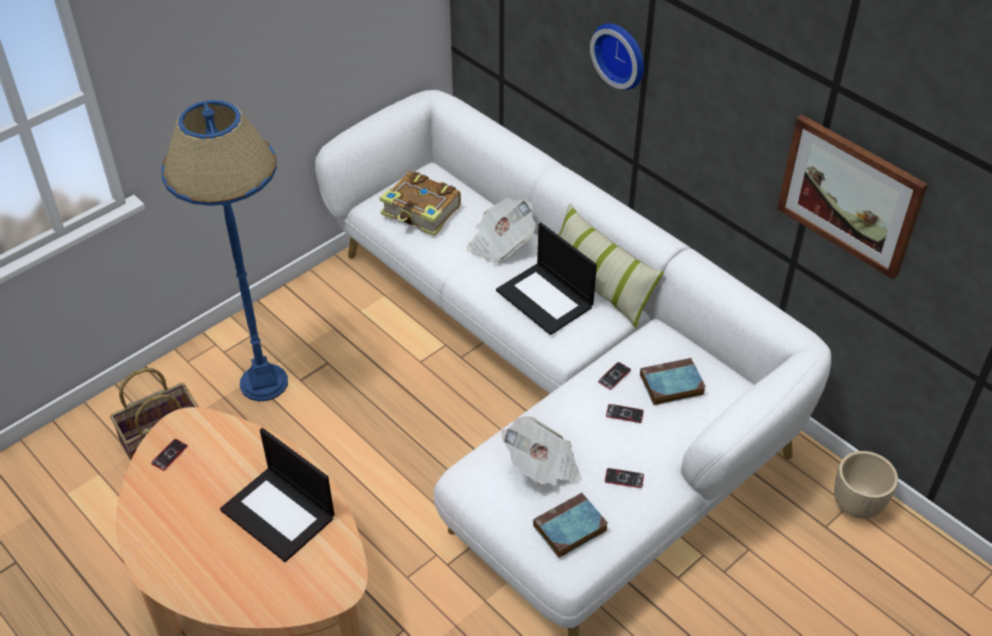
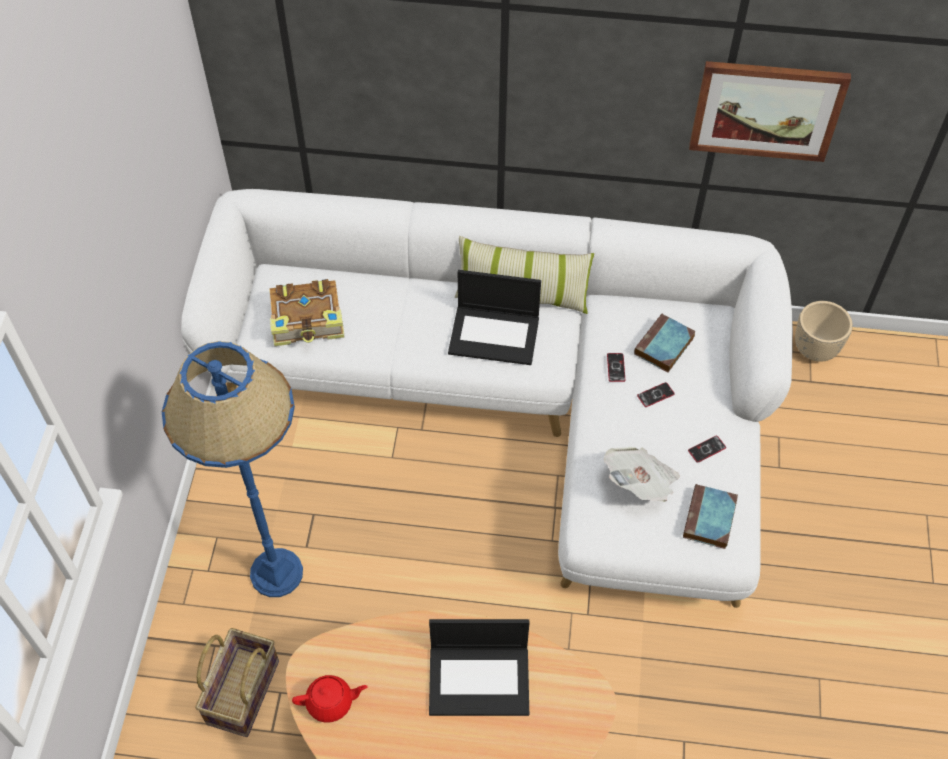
camera: 40 degrees left, 10 degrees up
(169, 455) = (331, 702): phone -> red teapot
(500, 244) = (407, 307): newspaper -> none
(621, 54) = (473, 76): wall clock -> none

